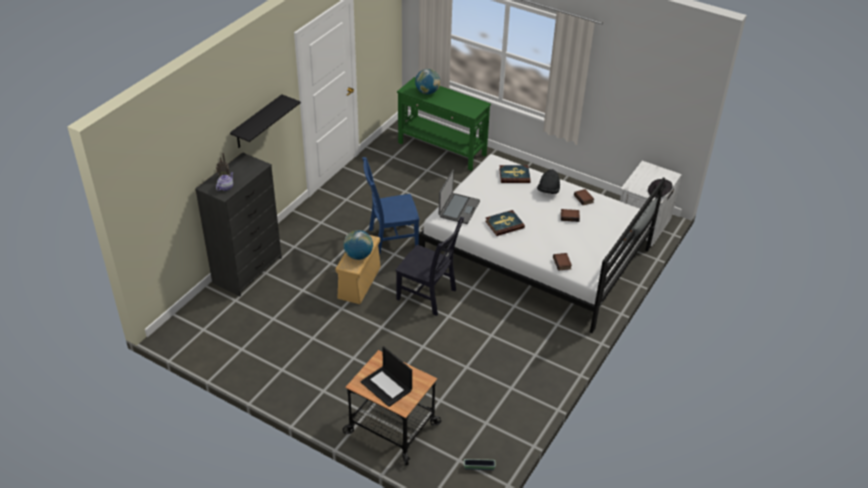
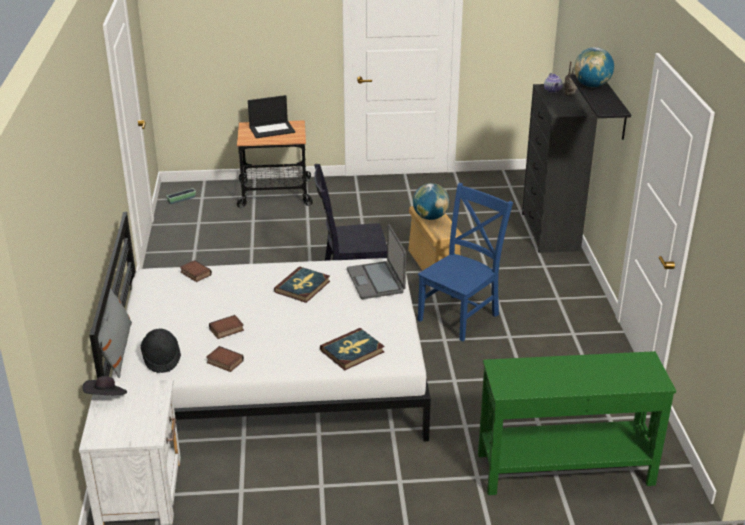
camera: 145 degrees right, 10 degrees down
(387, 386) = (272, 129): laptop -> laptop turned 150 degrees clockwise
(427, 92) = (612, 370): globe -> globe (591, 86)
(548, 191) = (285, 352): black hat -> black hat (161, 359)

